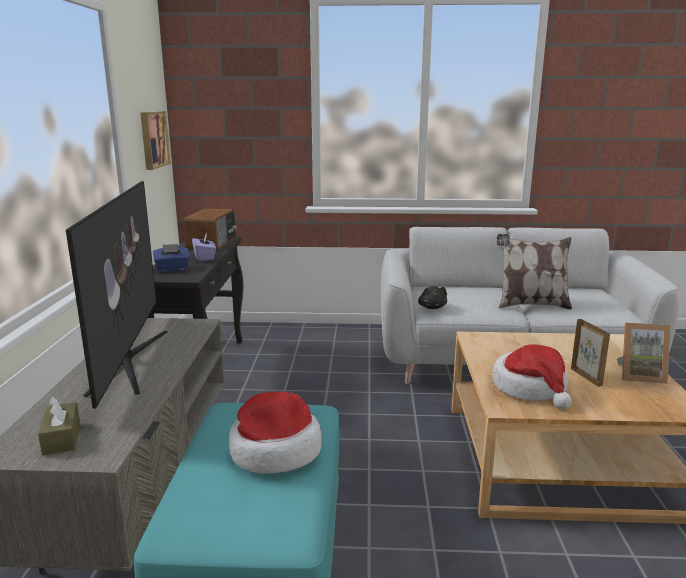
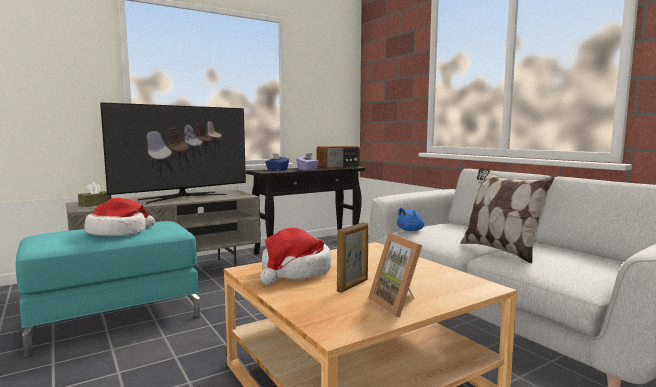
camera: 55 degrees right, 10 degrees down
(153, 139) = (331, 100): picture -> none
(432, 307) = (411, 230): black plush toy -> blue plush toy

